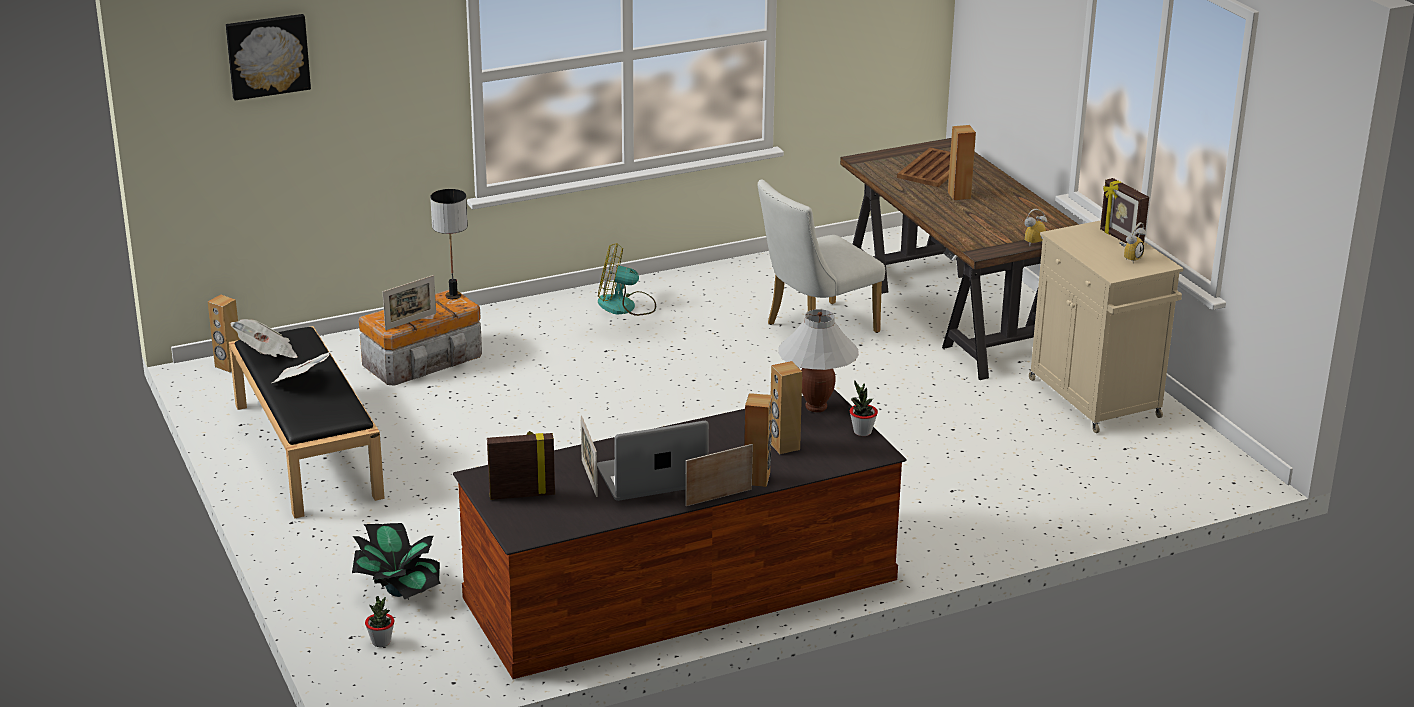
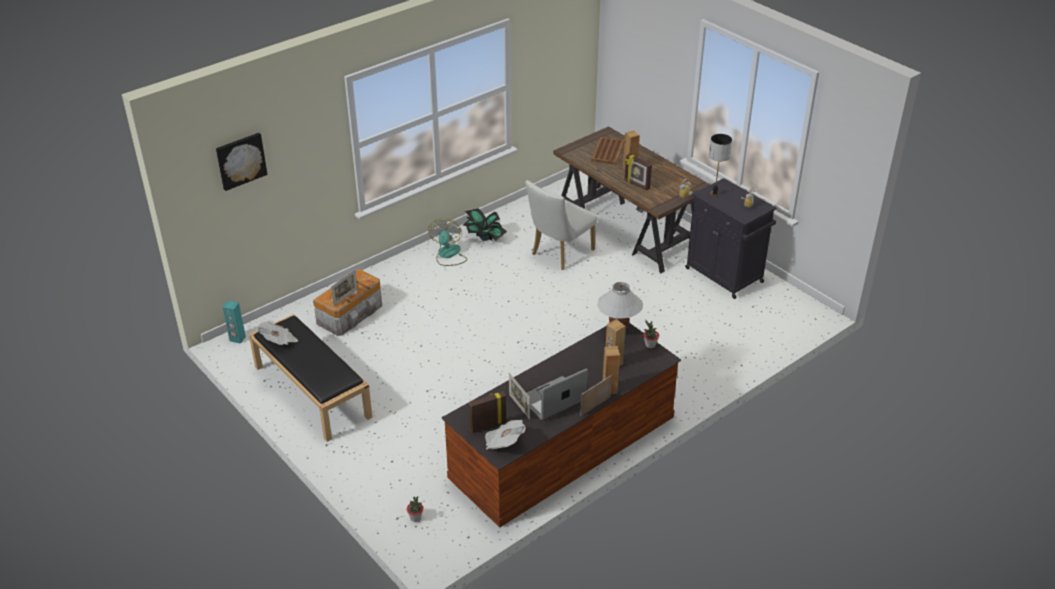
camera: 15 degrees left, 10 degrees up
(228, 366) = (237, 339): brown speaker -> turquoise speaker
(302, 382) = (310, 358): newspaper -> newspaper (503, 442)
(398, 590) = (409, 480): potted plant -> potted plant (484, 238)
(453, 296) = (361, 274): table lamp -> table lamp (714, 194)
(625, 306) = (448, 255): fan -> fan turned 105 degrees clockwise
(1096, 399) = (725, 276): beige cabinet -> black cabinet
(1120, 239) = (735, 192): picture frame -> picture frame (636, 185)

